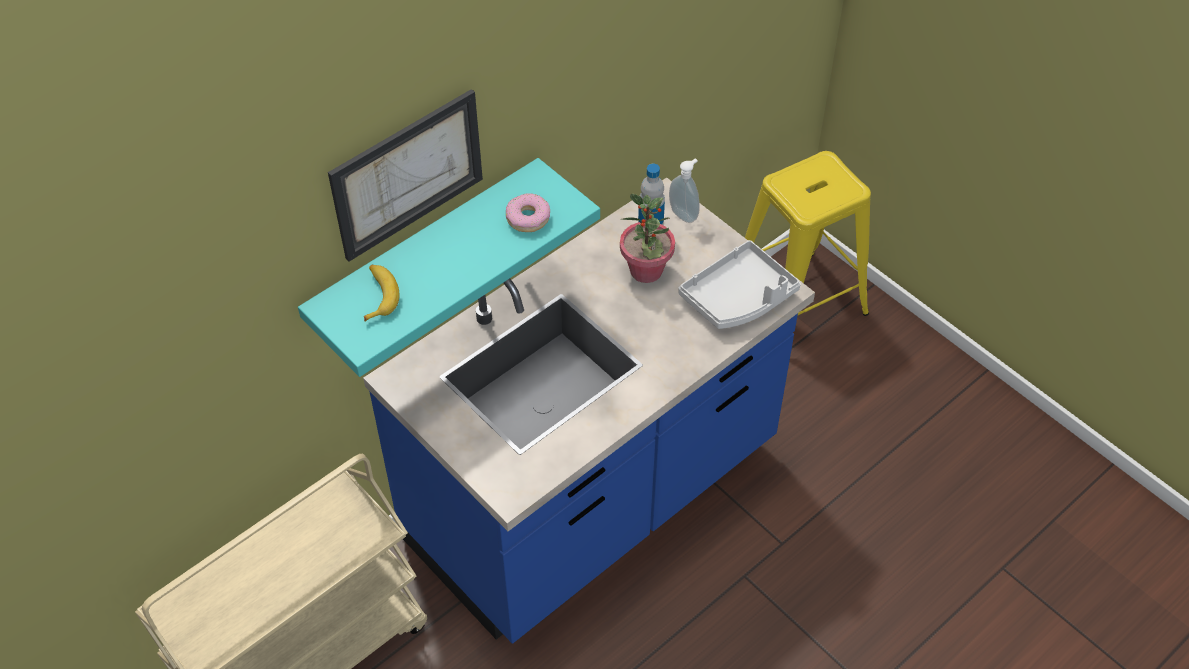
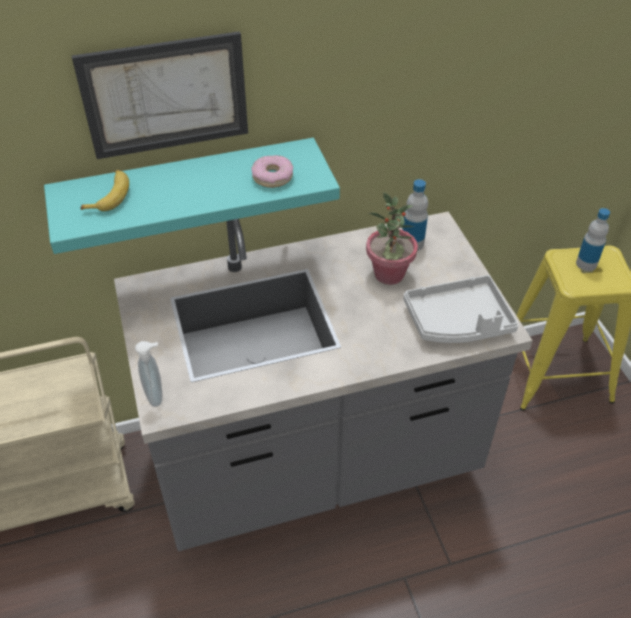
camera: 25 degrees right, 5 degrees down
(594, 497) = (315, 462): blue counter -> grey counter
(684, 214) = (447, 242): soap dispenser -> soap dispenser (157, 395)
(809, 181) = (586, 264): none -> bottle

